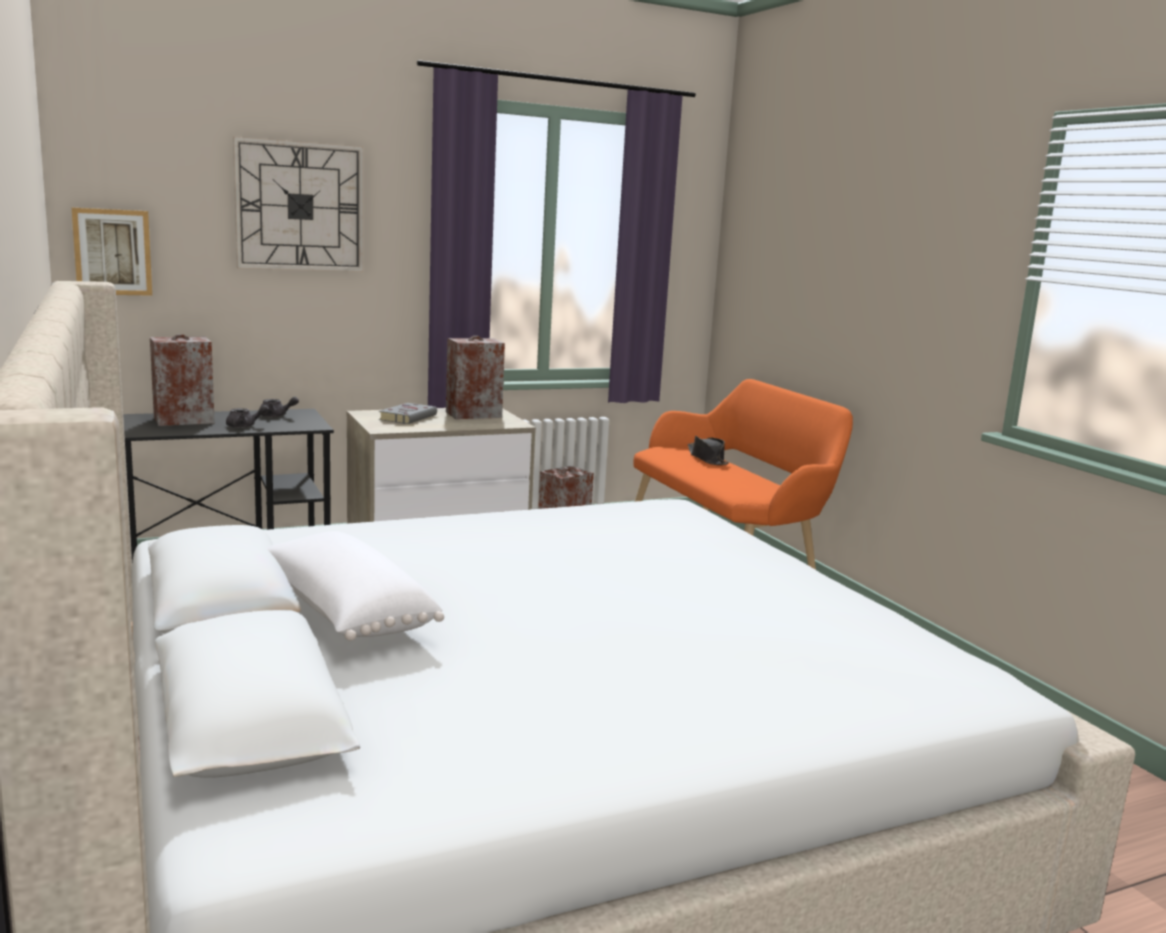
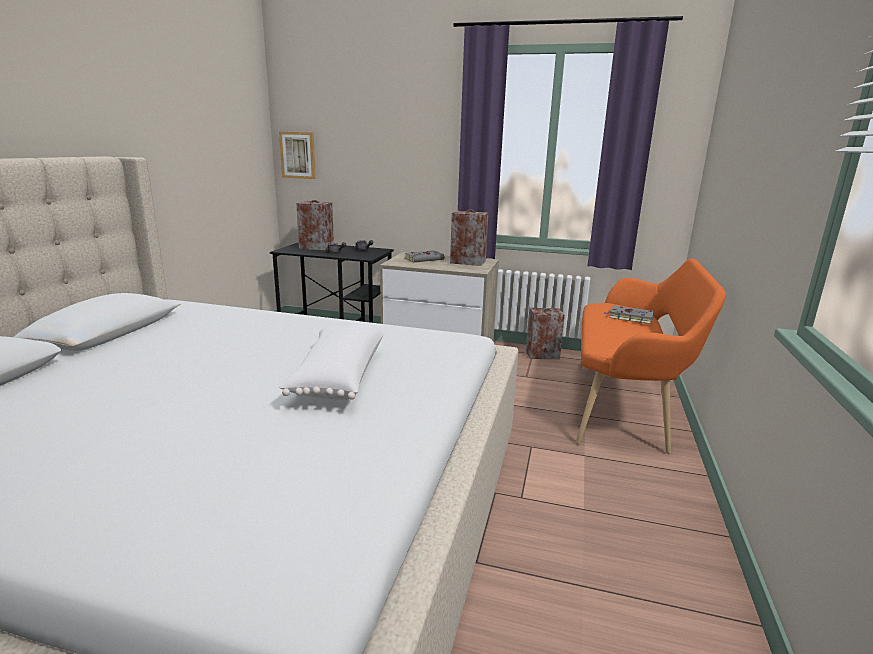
camera: 40 degrees right, 5 degrees up
(300, 206) = (389, 127): wall clock -> none
(340, 613) = (116, 353): white pillow -> white pillow (337, 377)
(707, 459) = (629, 317): black hat -> grey book

